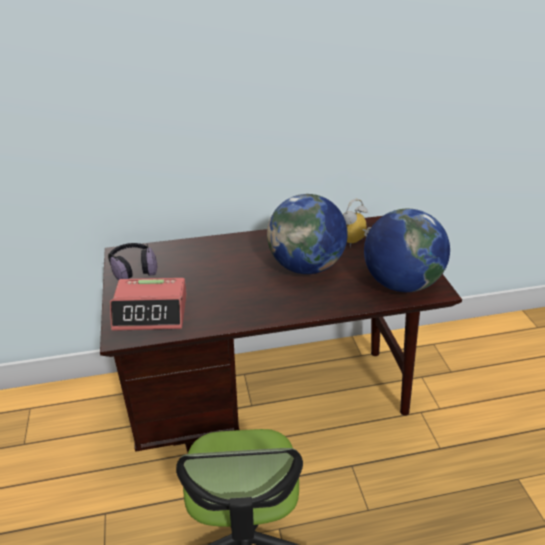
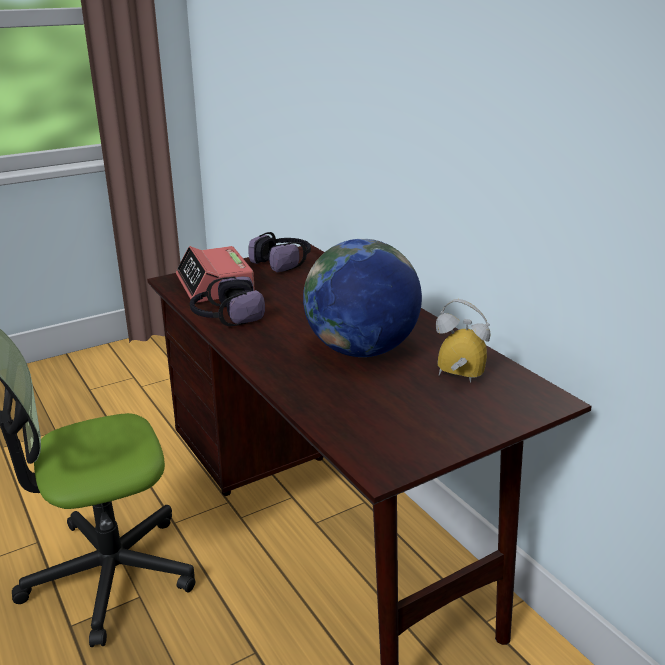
camera: 70 degrees right, 10 degrees down
(217, 315) = (226, 316): none -> headphones
(400, 283) = (376, 429): globe -> none

